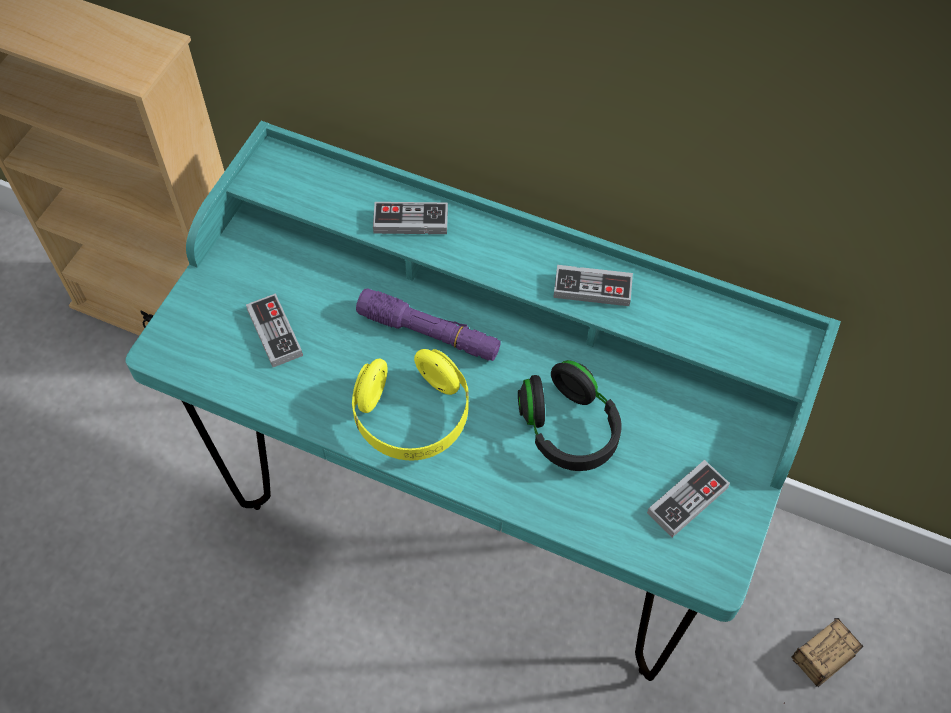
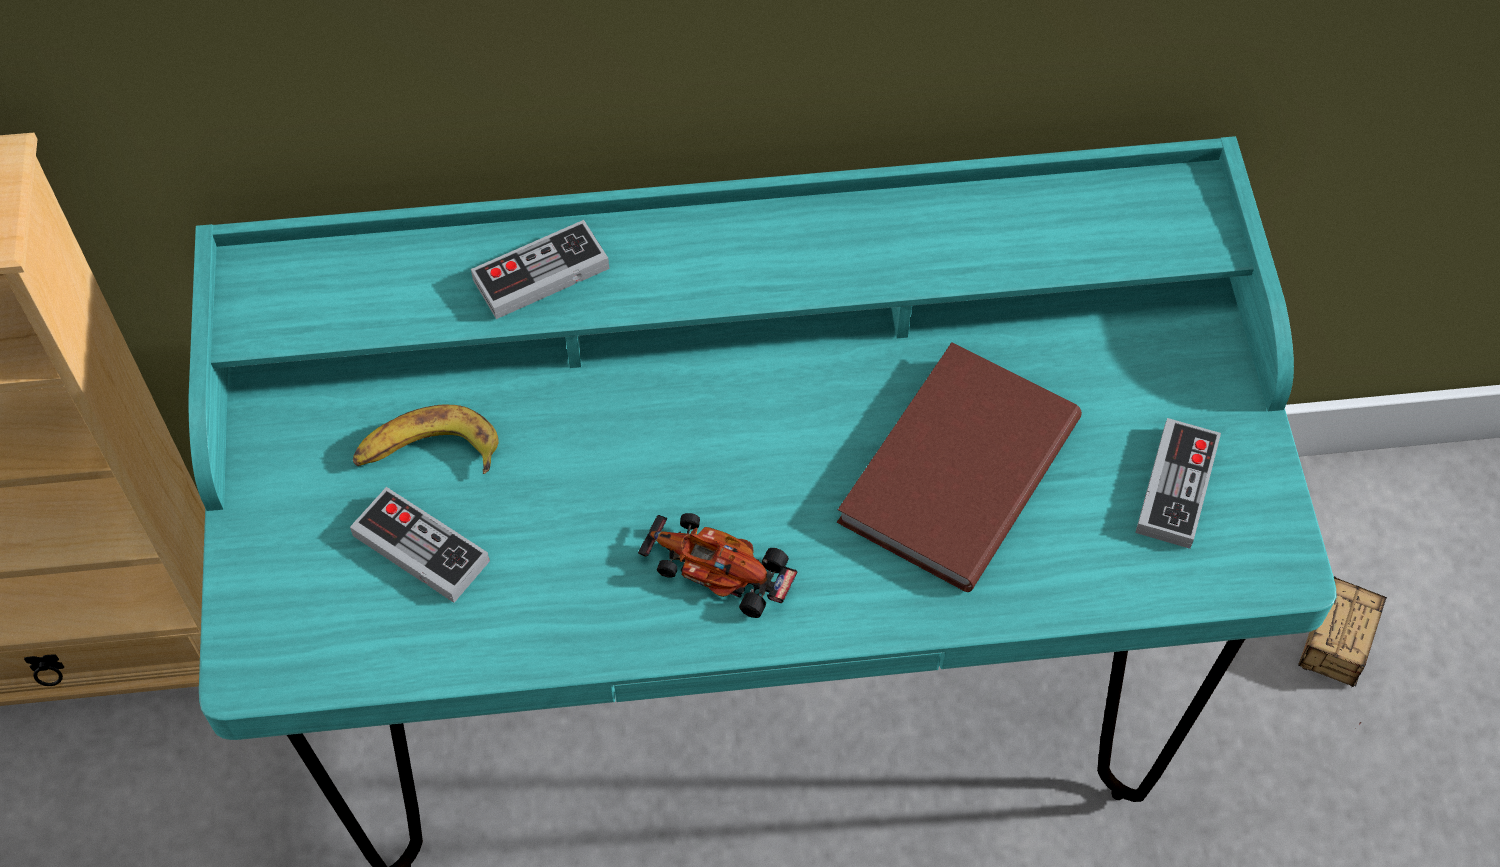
camera: 30 degrees left, 0 degrees up
(308, 287) = (427, 453): none -> banana
(412, 417) = (719, 568): yellow headphones -> toy car
(429, 333) = (660, 433): purple flashlight -> none
(568, 429) = (952, 471): black headphones -> brown book
(592, 288) = (874, 249): game controller -> none

